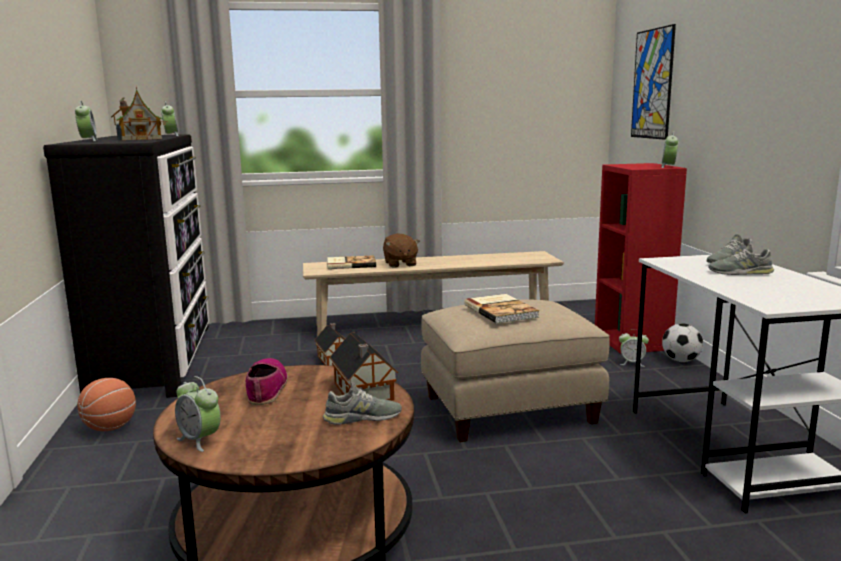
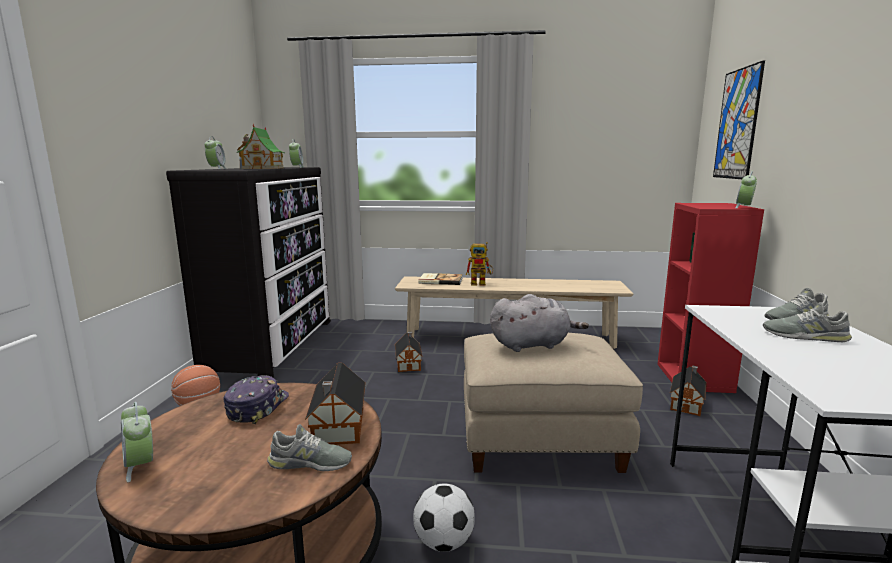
camera: 15 degrees right, 0 degrees up
(266, 388) = (257, 407): shoe -> cap
(400, 264) = (481, 283): brown plush toy -> toy robot
(501, 310) = (532, 345): book -> grey plush toy
(632, 363) = (687, 403): alarm clock -> toy house
(681, 360) = (742, 407): football -> football (444, 542)

